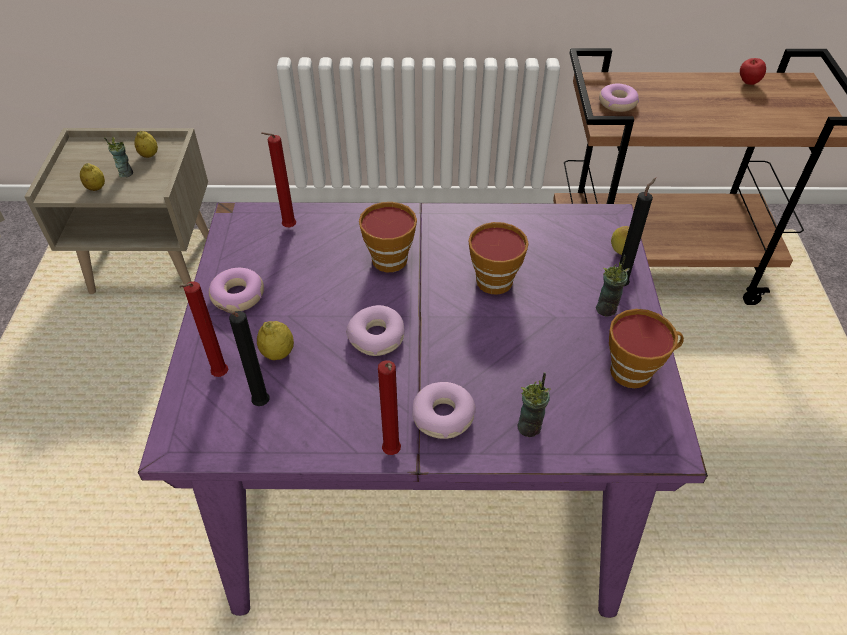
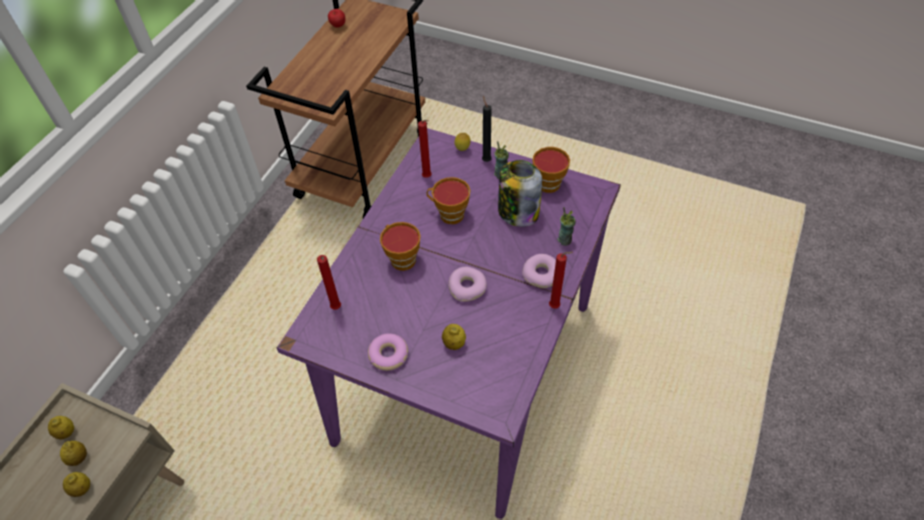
camera: 65 degrees left, 5 degrees up
(126, 173) = (79, 458): cup -> lemon
(219, 376) = (457, 381): red candle -> red candle (428, 177)
(258, 403) = (489, 364): black candle -> none
(548, 350) = (517, 211): none -> jar
(617, 103) = (310, 92): donut -> none

